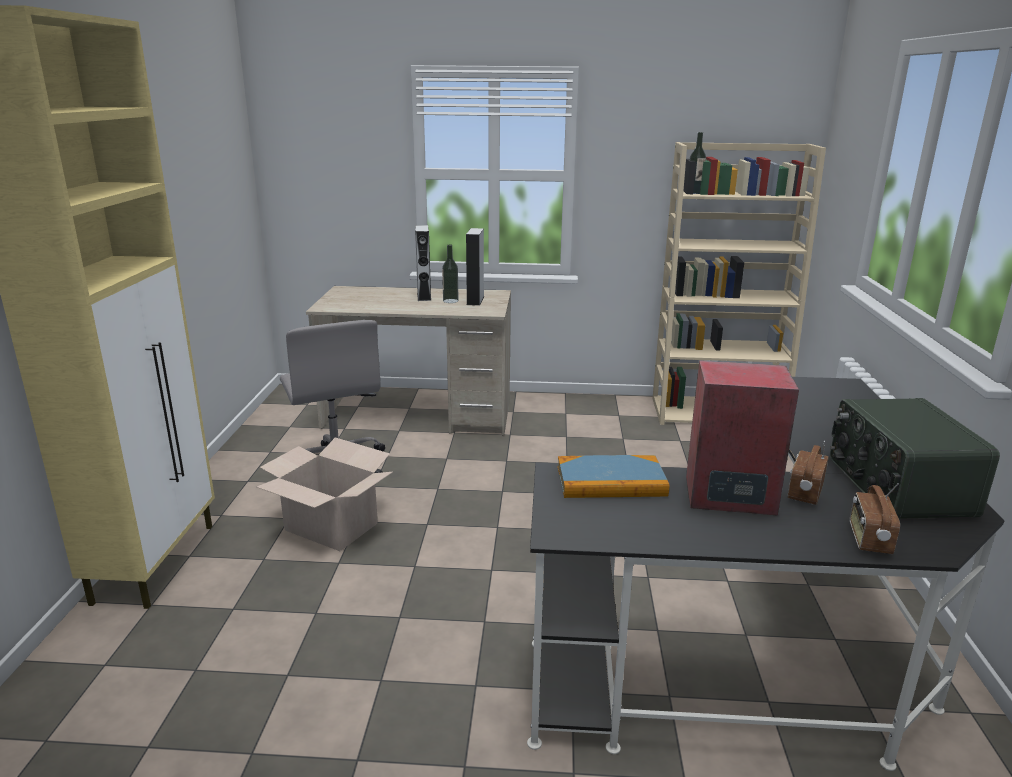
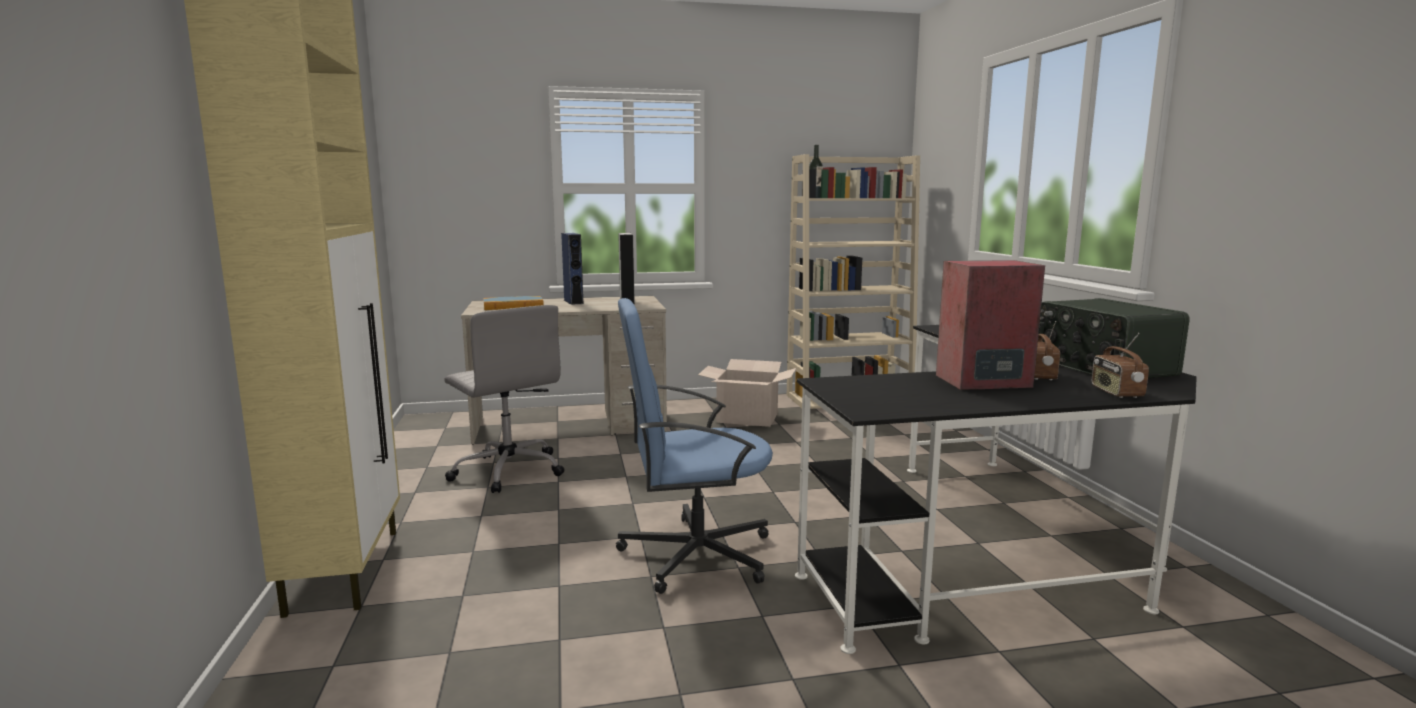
camera: 15 degrees left, 10 degrees down
(332, 526) = (533, 516): cardboard box -> cardboard box (747, 418)
(424, 296) = (573, 302): grey speaker -> blue speaker
(450, 301) = (603, 303): bottle -> none
(451, 597) = (694, 554): none -> blue office chair
(611, 482) = (876, 382): book -> book (513, 306)

